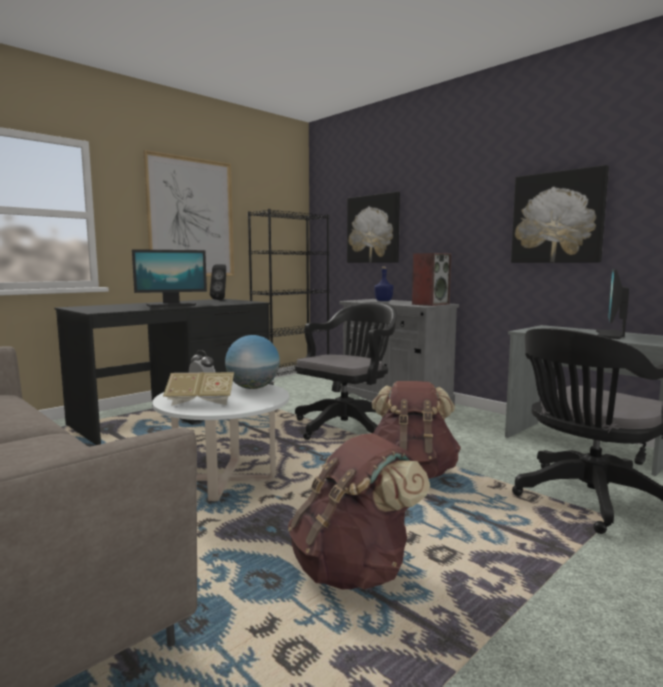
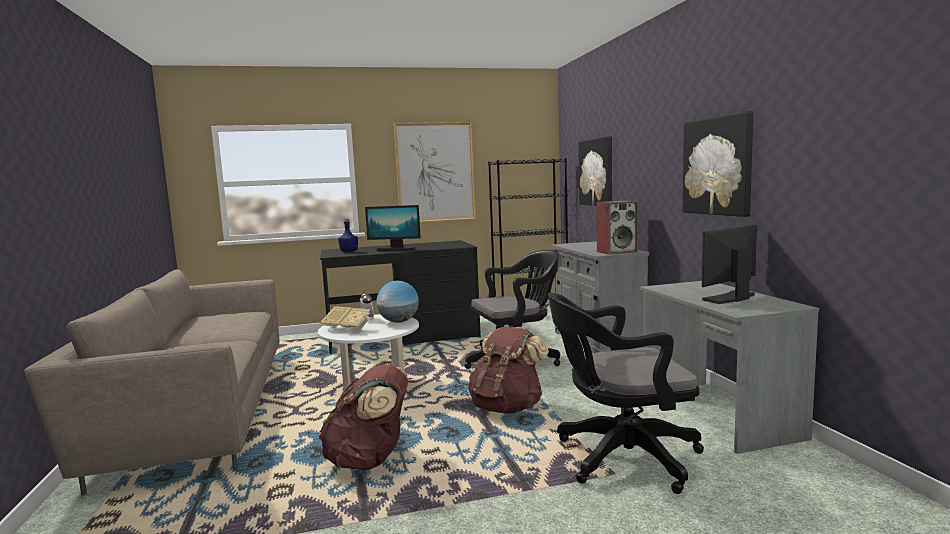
camera: 30 degrees right, 0 degrees up
(220, 300) = (450, 242): black speaker -> none
(383, 301) = (589, 245): blue bottle -> blue bottle (348, 251)

